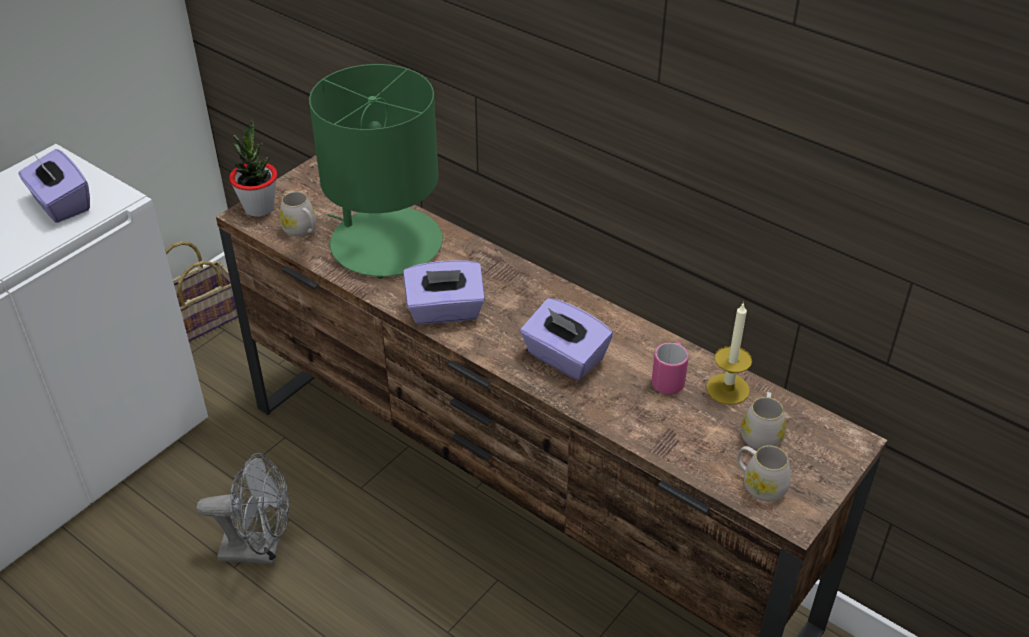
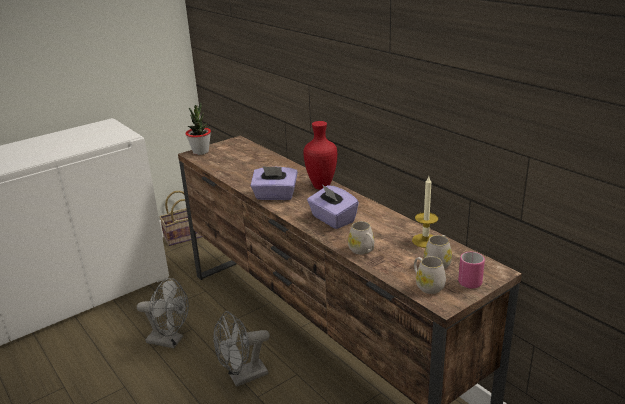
camera: 15 degrees right, 15 degrees down
(60, 204) = (100, 137): purple tissue box -> none
(302, 230) = (217, 161): white mug -> white mug (363, 251)
(385, 243) = (257, 168): green table lamp -> none
(411, 601) = (243, 377): none -> grey fan
(515, 279) = (320, 186): none -> red vase
(669, 380) = (390, 234): pink mug -> pink mug (472, 280)

